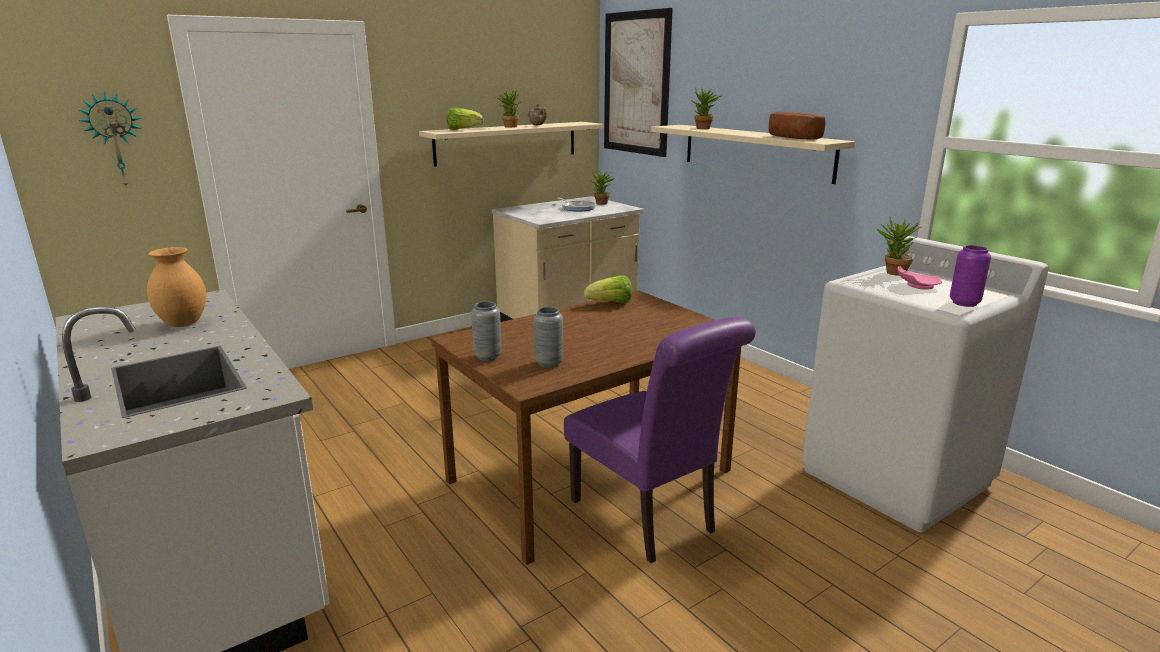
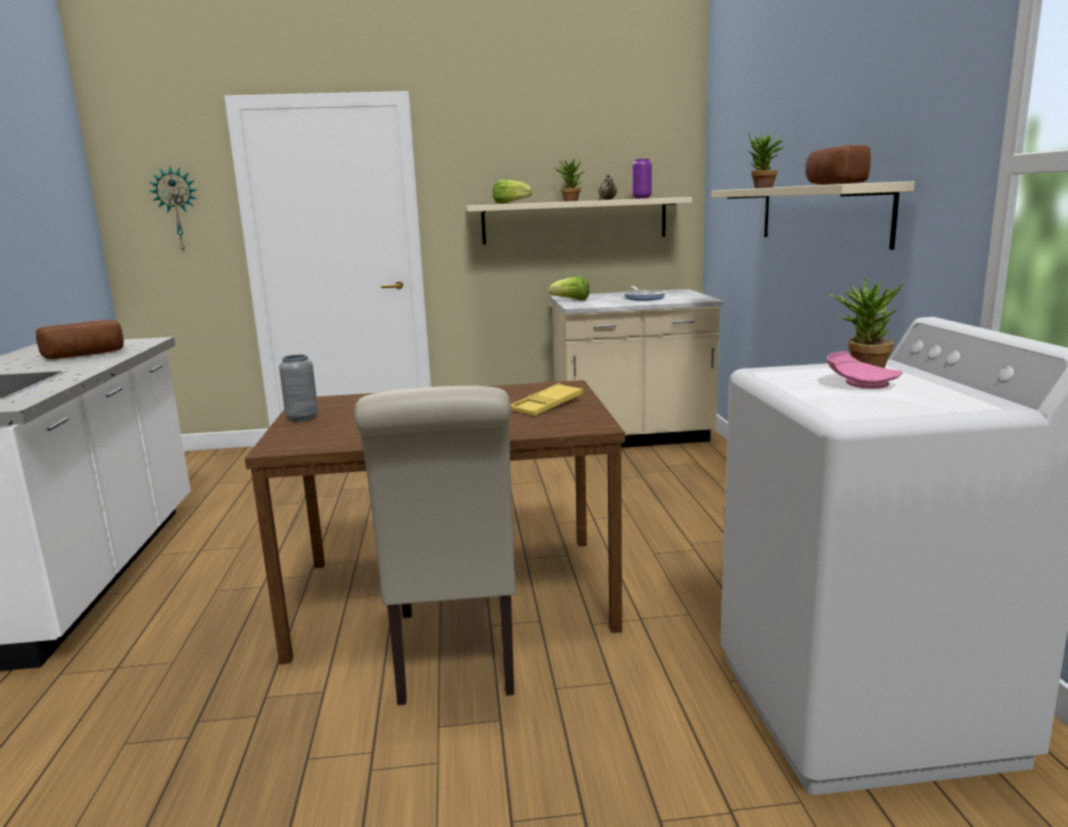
camera: 30 degrees right, 5 degrees down
(182, 324) = (86, 355): brown vase -> bread
(549, 363) = (342, 431): grey vase -> none
(602, 204) = (682, 295): potted plant -> none
(610, 303) = (524, 388): lettuce -> lettuce (571, 300)
(636, 83) = (729, 144): picture -> none
(648, 519) = (456, 657): purple chair -> beige chair
(657, 317) = (547, 406): none -> yellow tray
(964, 303) = (888, 409): purple vase -> purple vase (642, 198)

